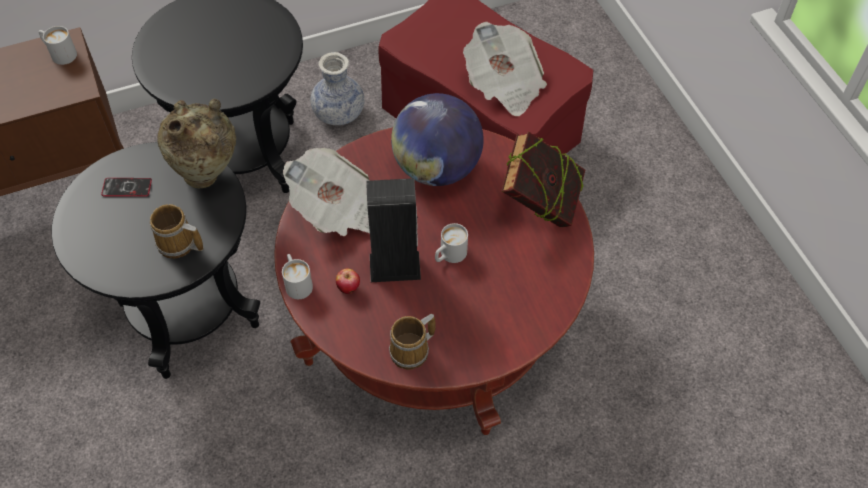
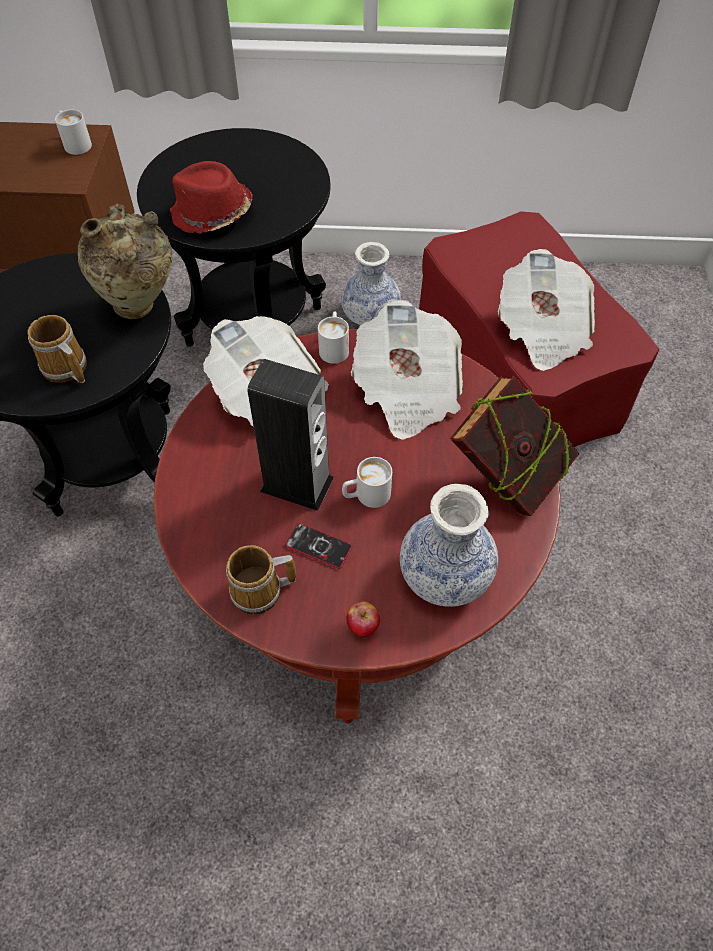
camera: 25 degrees right, 0 degrees up
(127, 188) = (54, 292): phone -> phone (318, 546)
(215, 78) = (212, 214): none -> red hat
(297, 282) = (180, 460): white mug -> white mug (334, 347)
(348, 288) = (231, 488): apple -> apple (363, 627)
(437, 168) = (406, 392): globe -> newspaper
(532, 288) = (445, 575): none -> vase

